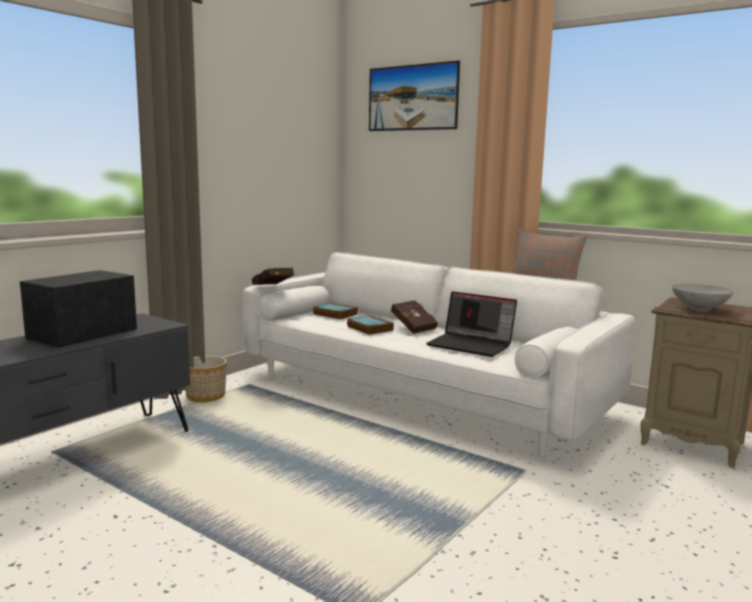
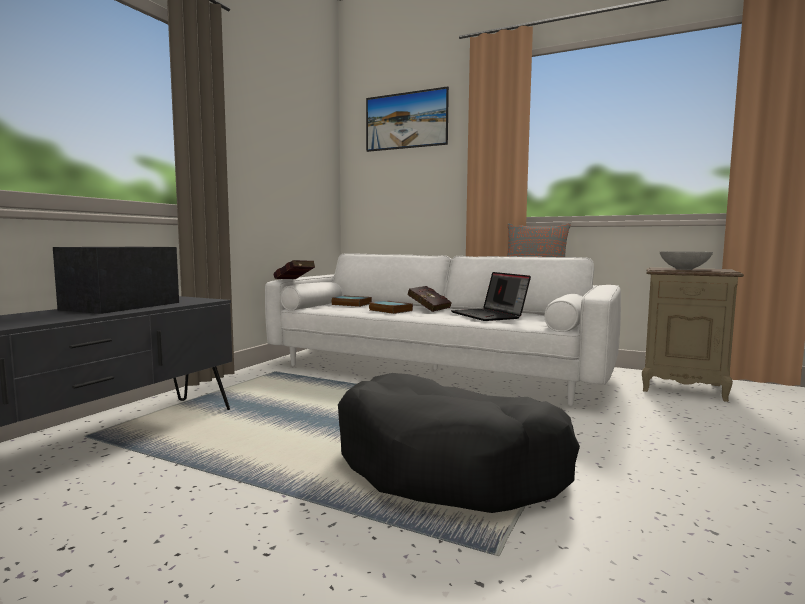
camera: 10 degrees left, 5 degrees down
(206, 396) = (236, 382): planter -> none
(369, 520) = (451, 466): none -> black dog bed
(471, 345) = (490, 315): laptop -> laptop turned 45 degrees clockwise

